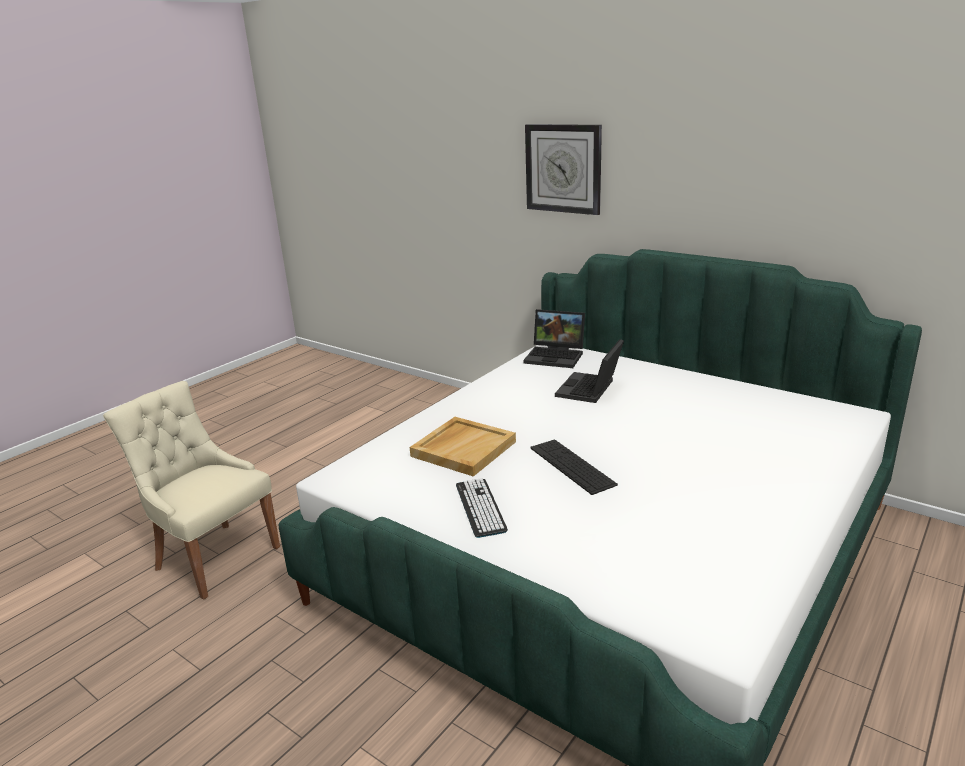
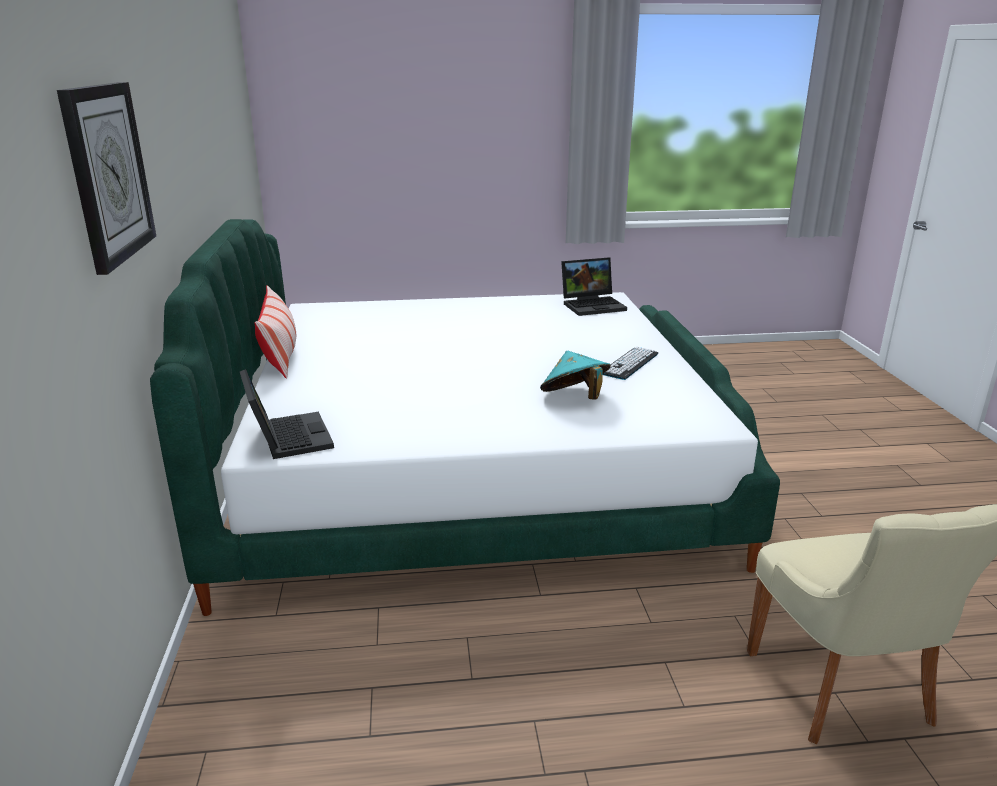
camera: 135 degrees left, 0 degrees up
(463, 448) = (574, 398): beige tray -> turquoise hat
(572, 466) = (526, 357): keyboard -> none
(590, 390) = (372, 390): laptop -> laptop (593, 305)
(710, 378) = (280, 355): none -> pillow

